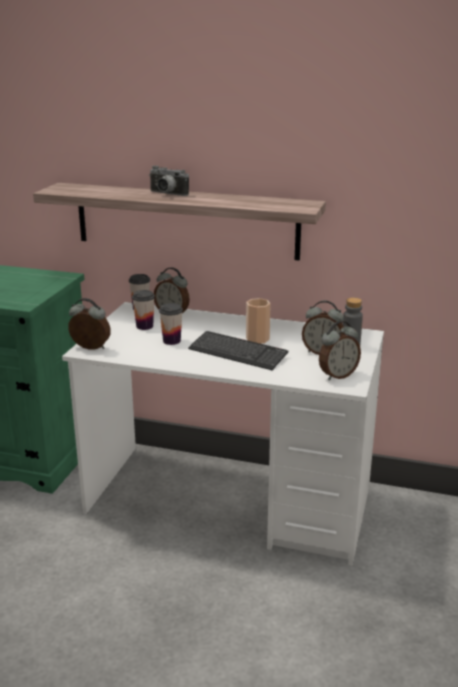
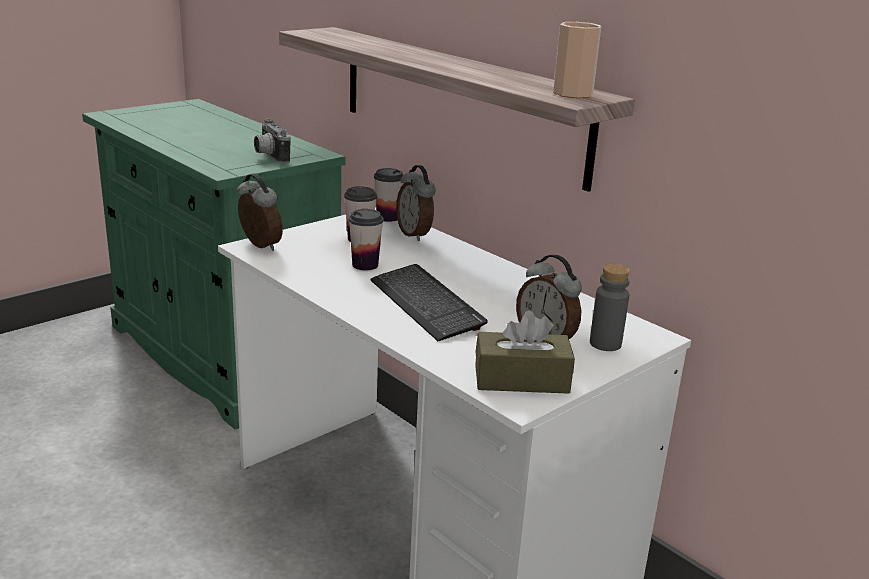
camera: 30 degrees right, 0 degrees up
(166, 194) = (426, 56): camera -> camera (269, 156)
(257, 339) = (479, 295): cup -> cup (573, 94)
(337, 375) = (521, 379): alarm clock -> brown tissue box

